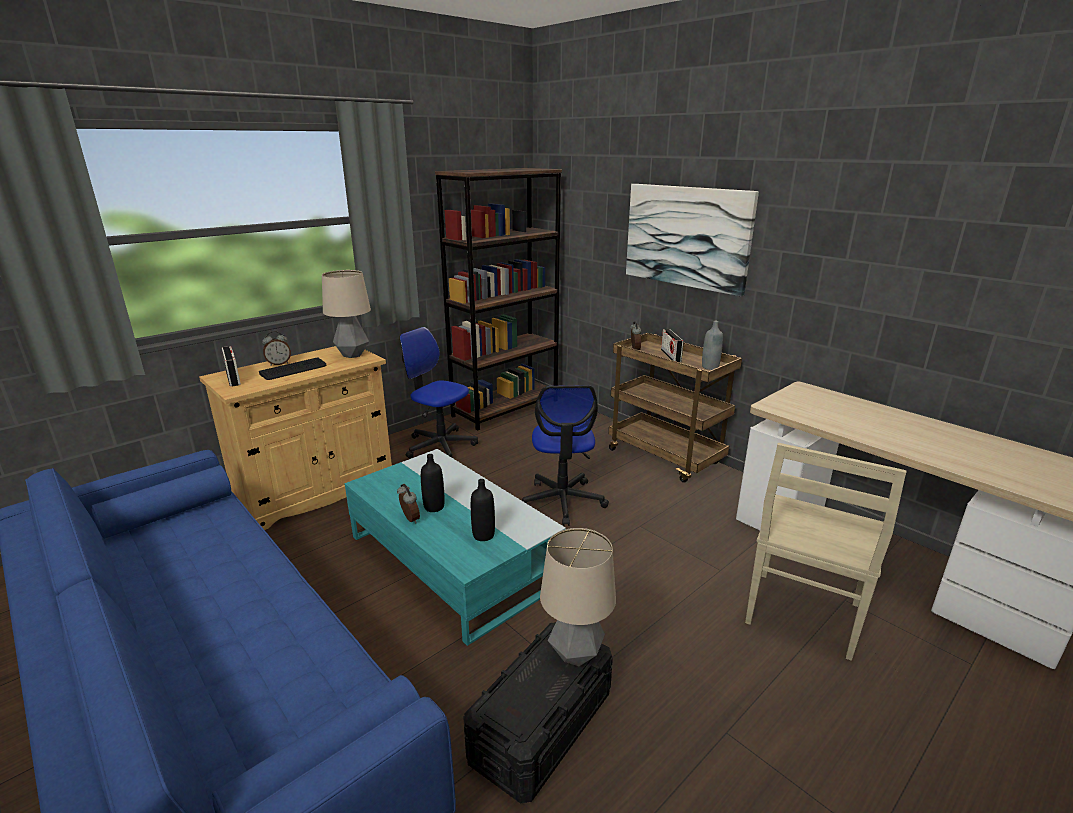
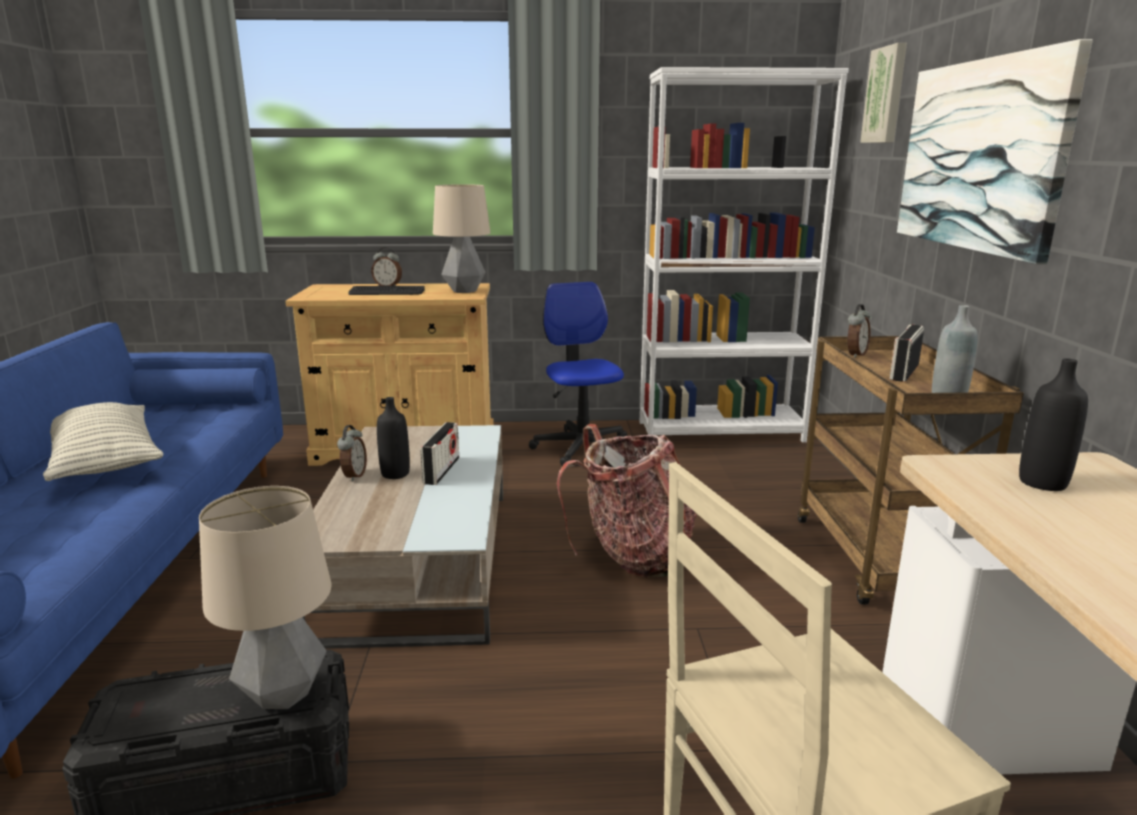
camera: 40 degrees right, 5 degrees down
(196, 594) = (105, 462): none -> pillow
(233, 378) = (329, 289): radio -> radio (442, 470)
(452, 559) = (419, 559): turquoise coffee table -> beige coffee table
(483, 535) = (388, 518): black bottle -> black bottle (1042, 482)
(506, 408) = (720, 432): brown bookcase -> white bookcase
(562, 501) = (634, 554): office chair -> backpack
(596, 190) = (886, 95): none -> picture

